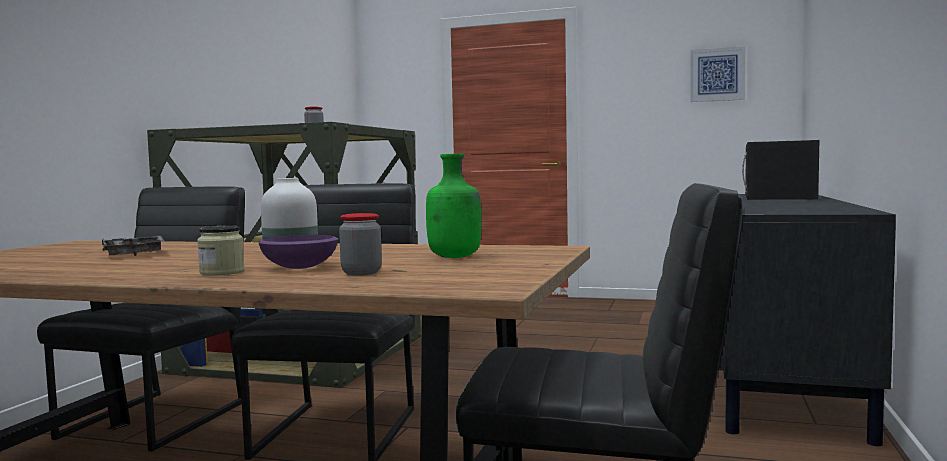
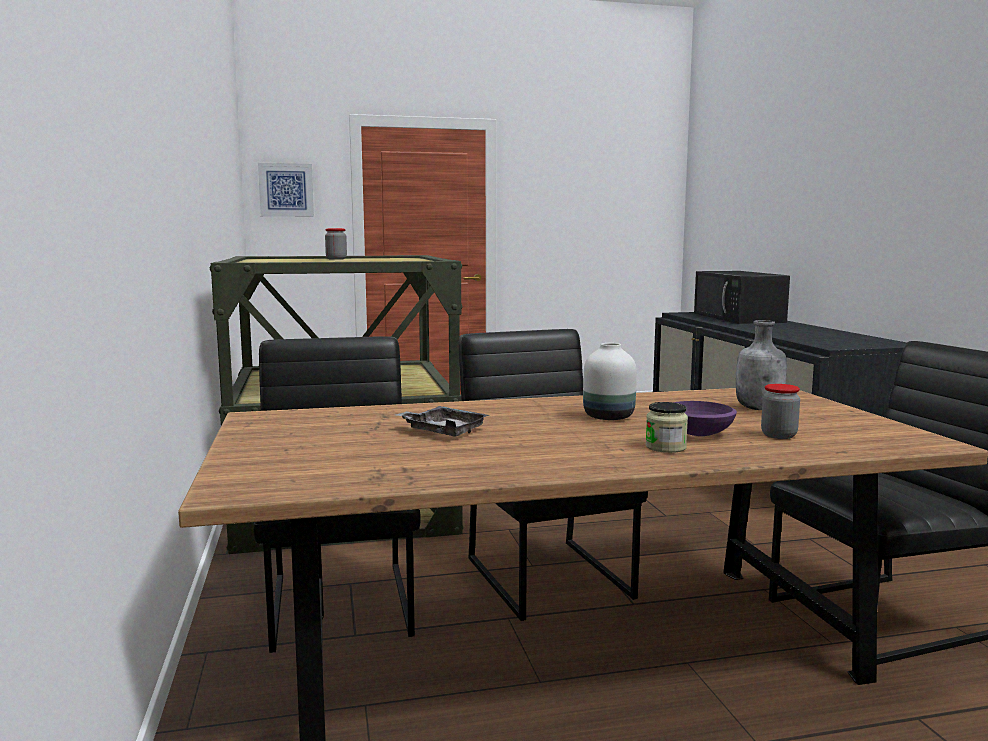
camera: 30 degrees left, 5 degrees up
(455, 257) = (759, 409): green bottle -> grey bottle
(717, 74) = (621, 197): picture -> picture (286, 190)

